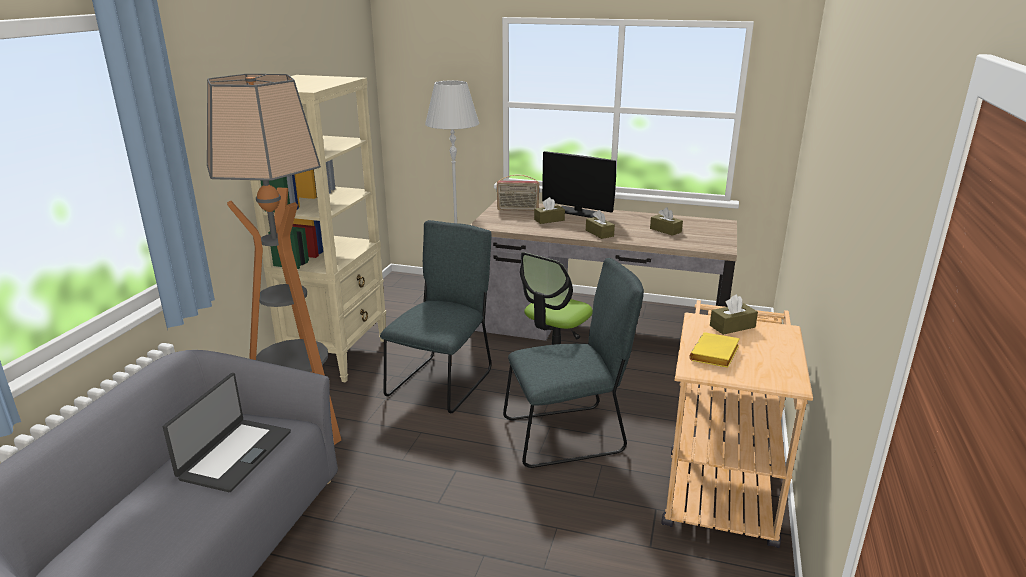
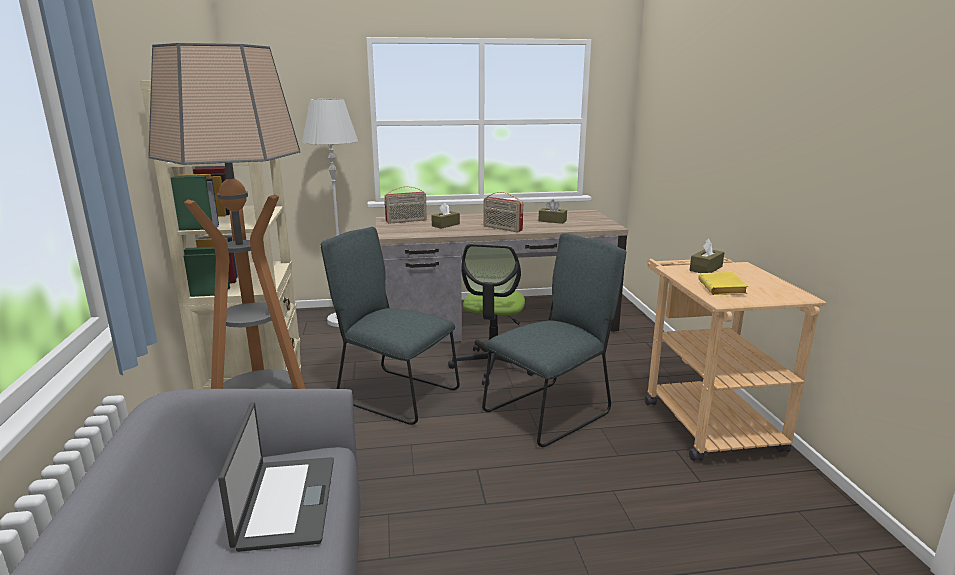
camera: 25 degrees left, 5 degrees down
(443, 381) = (393, 394): grey chair -> grey chair turned 60 degrees counterclockwise
(577, 212) = (462, 217): monitor -> none
(599, 233) = (502, 228): brown tissue box -> radio

